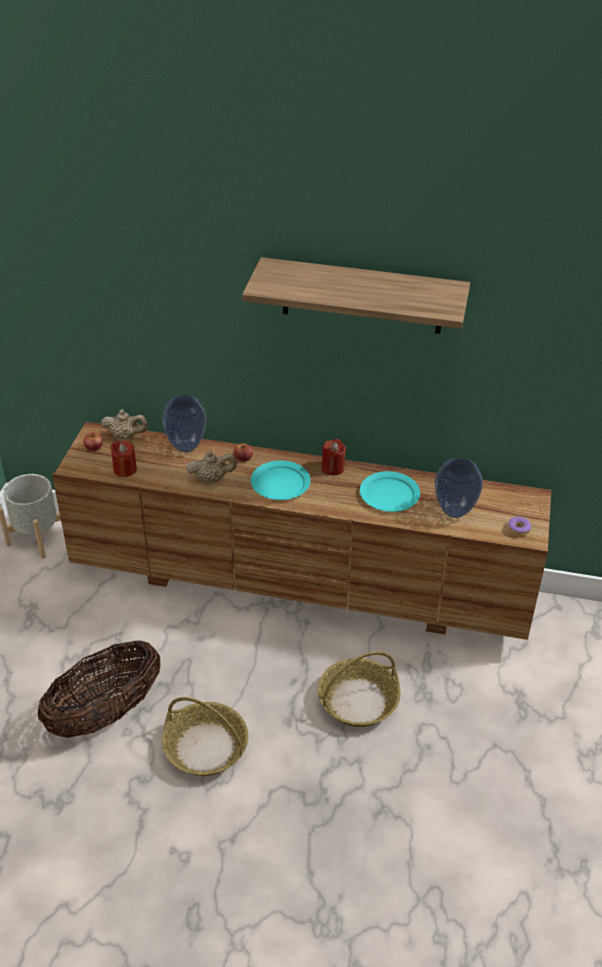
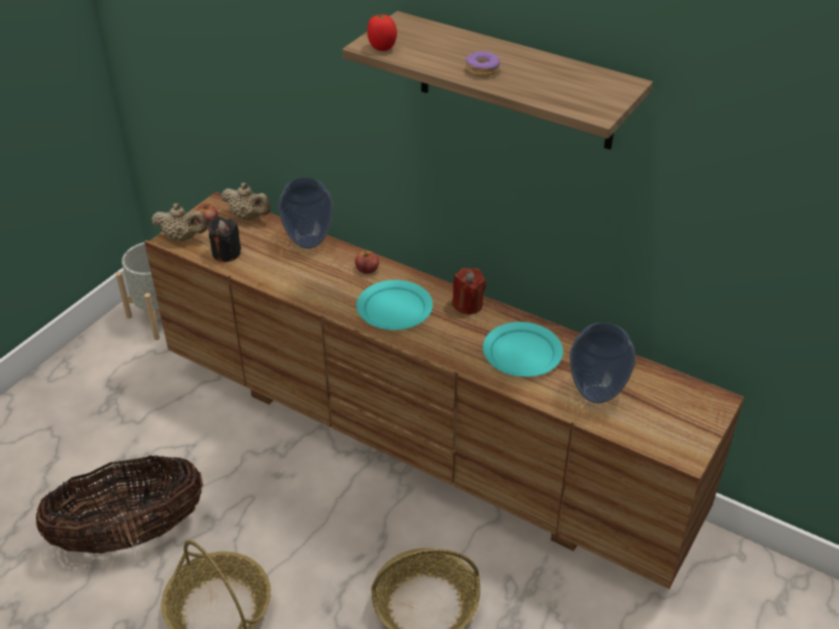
camera: 20 degrees right, 0 degrees up
(125, 469) = (226, 253): red candle -> black candle
(212, 479) = (317, 285): beige teapot -> beige teapot (183, 238)
(271, 288) = (382, 48): none -> tomato
(518, 529) = (672, 438): donut -> donut (482, 70)

